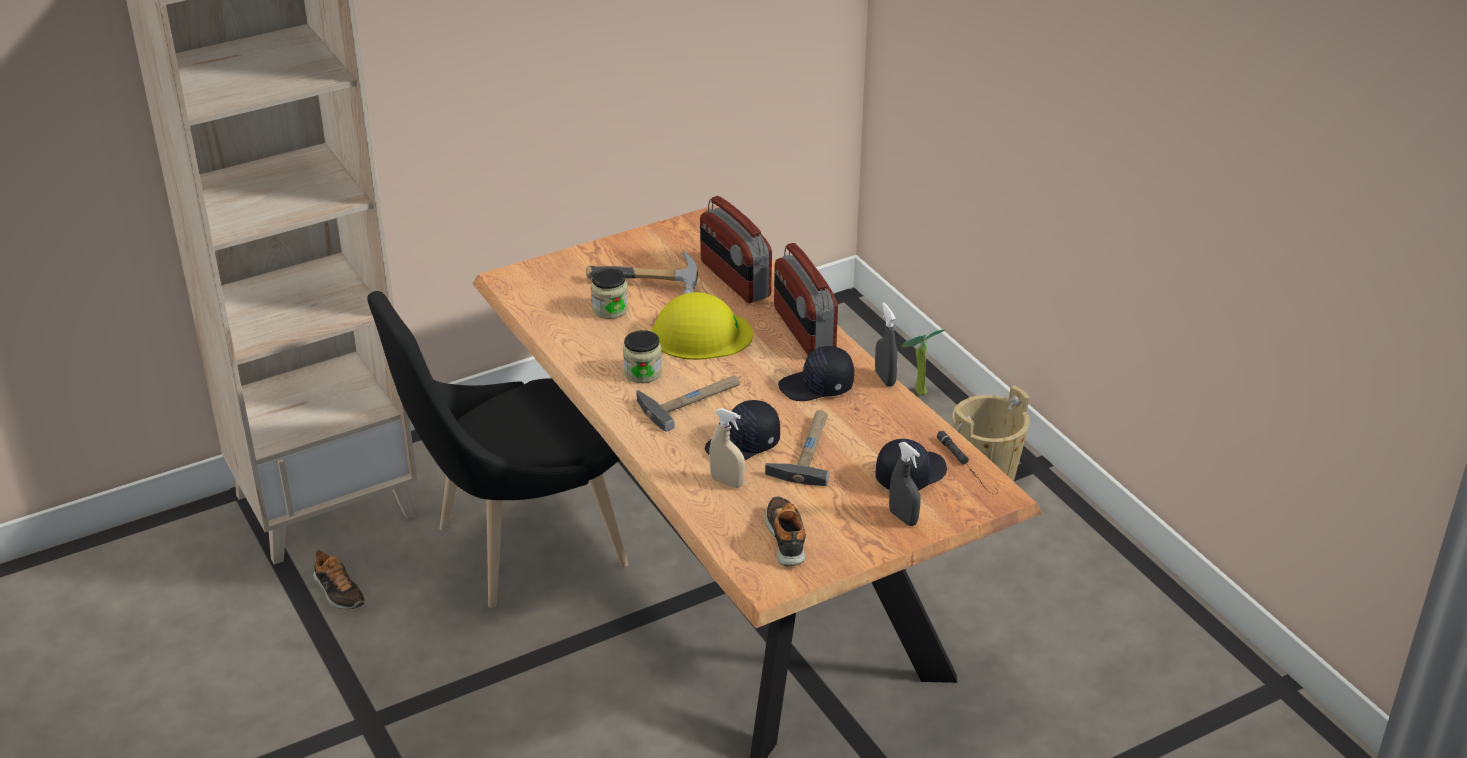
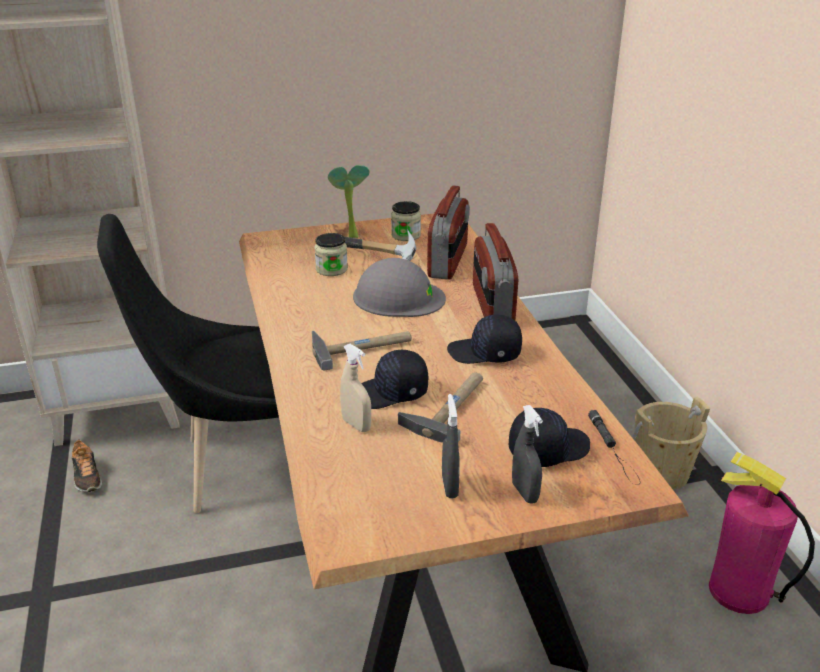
camera: 15 degrees right, 5 degrees down
(643, 372) = (331, 319): jar -> jar (406, 235)
(700, 334) = (398, 297): yellow hard hat -> grey hard hat
(734, 279) = (448, 261): radio -> radio turned 150 degrees counterclockwise
(787, 537) = (389, 492): shoe -> none
(885, 378) = (554, 355): grey spray bottle -> grey spray bottle (449, 487)
(917, 391) = (617, 396): potted plant -> potted plant (350, 235)
(1084, 581) = (738, 591): none -> fire extinguisher

